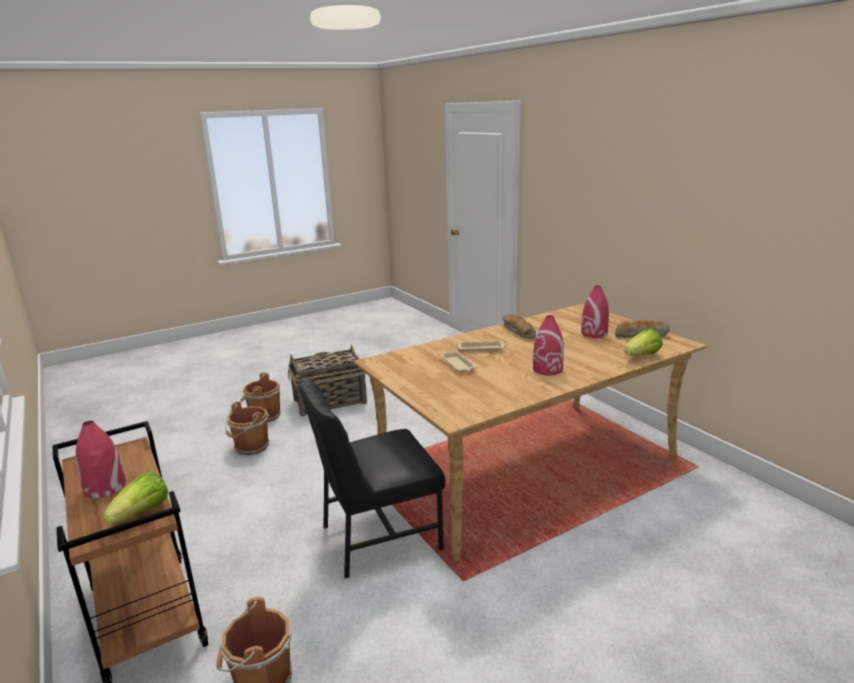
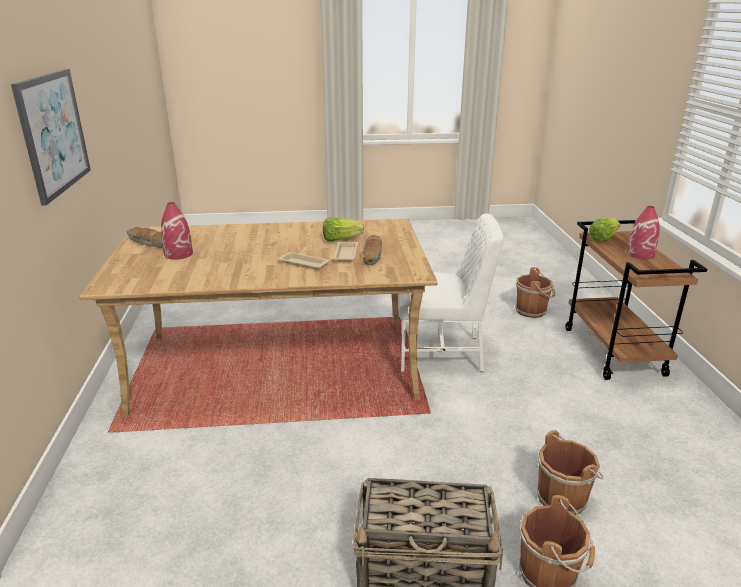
camera: 155 degrees left, 5 degrees up
(378, 537) = (441, 353): black chair -> white chair
(517, 331) = (235, 274): bread -> bread (373, 256)
(548, 369) = (285, 235): red vase -> none
(642, 356) = (198, 229): lettuce -> lettuce (340, 240)
(670, 212) = (53, 133): none -> picture

